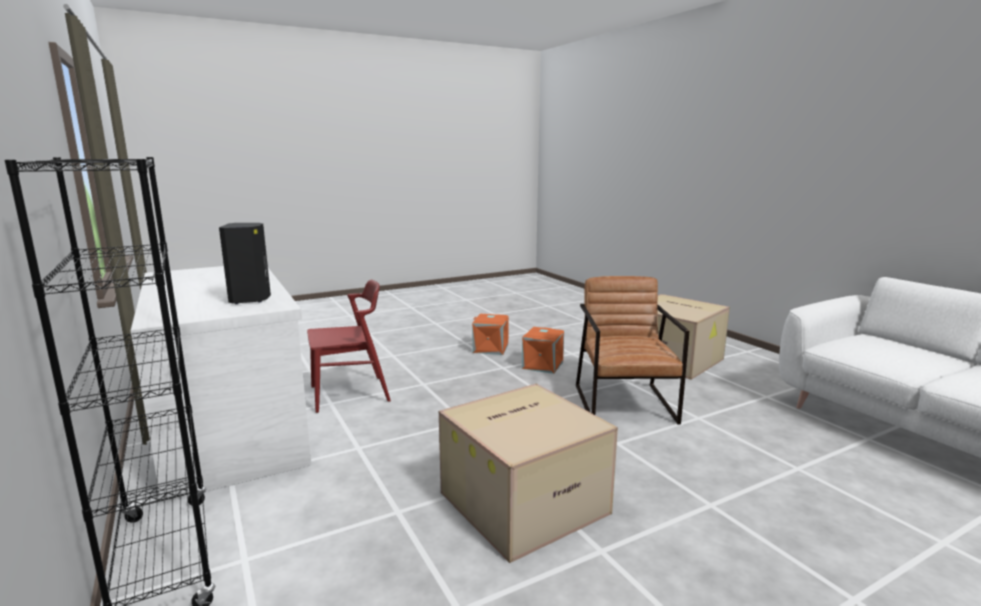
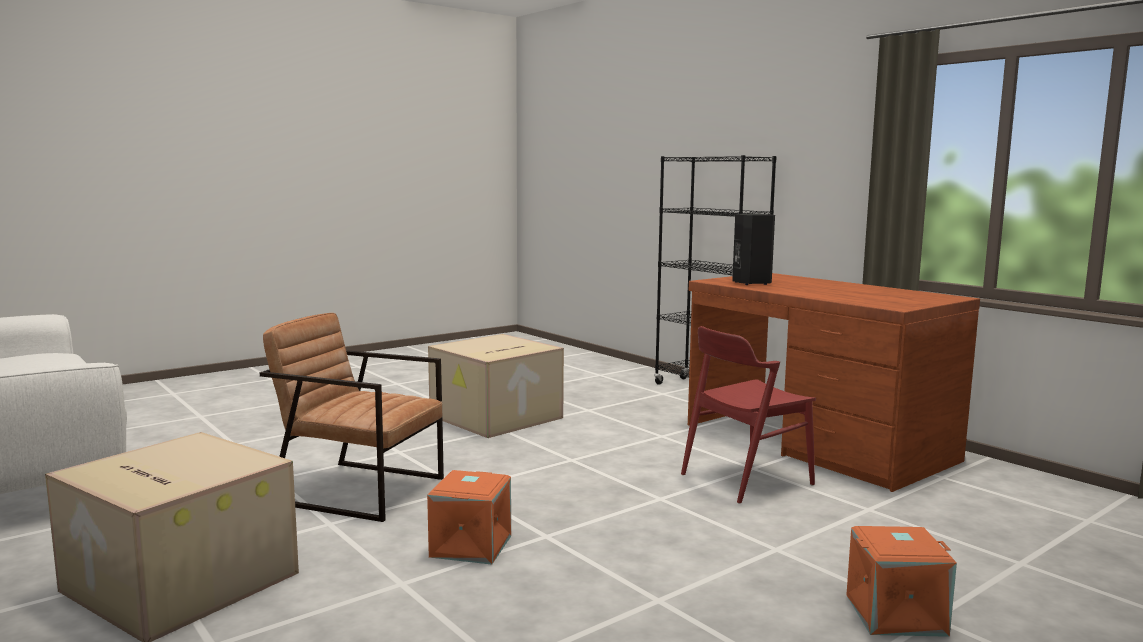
camera: 170 degrees right, 5 degrees down
(231, 427) = (816, 442): white desk -> brown desk
(490, 349) = (589, 584): orange storage box -> orange storage box (895, 614)
(624, 403) = (360, 490): brown armchair -> brown armchair turned 120 degrees clockwise

